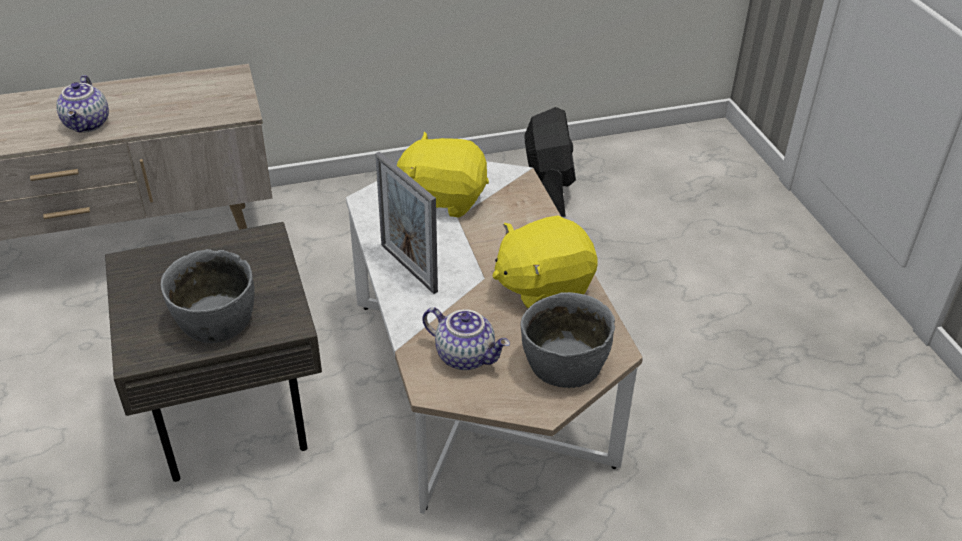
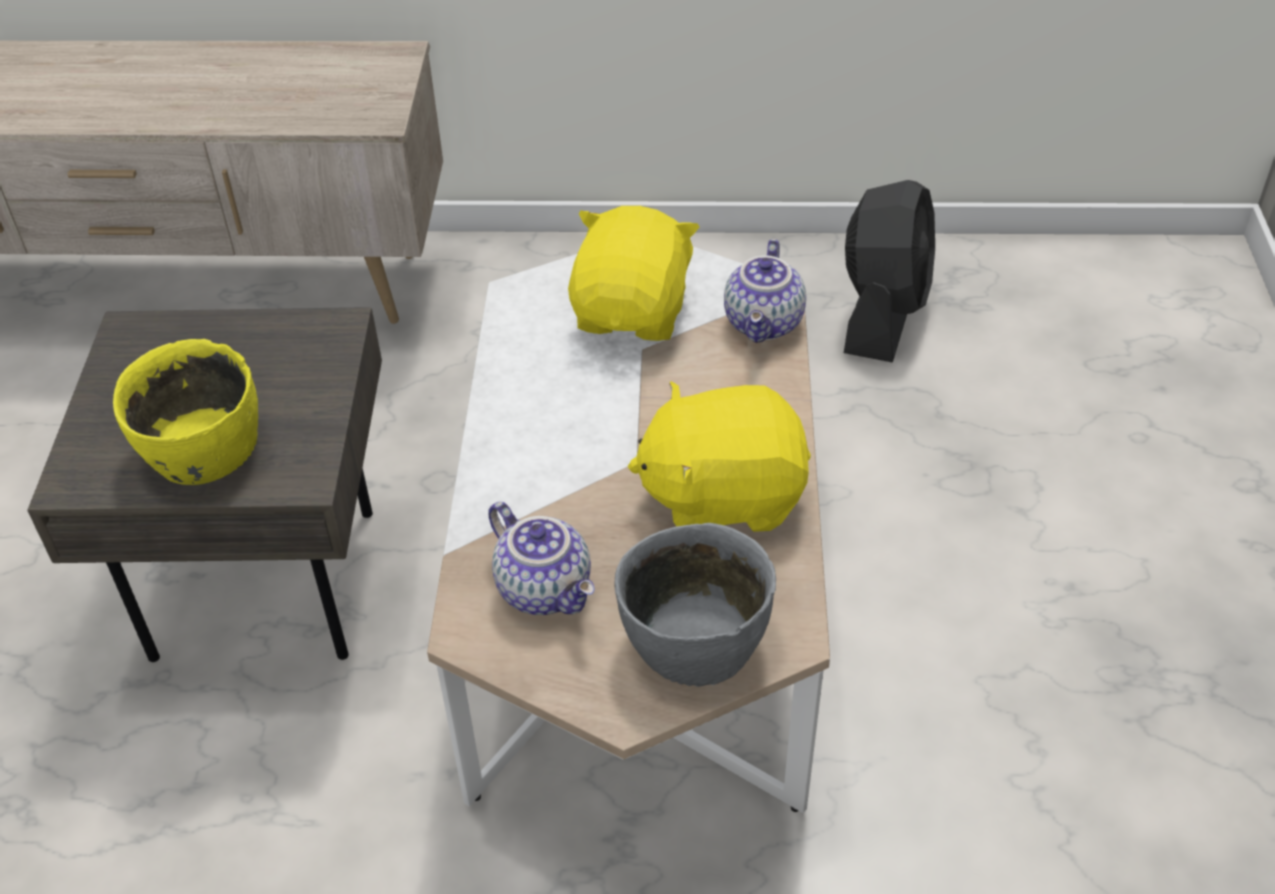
camera: 20 degrees right, 5 degrees up
(88, 124) = (161, 106): teapot -> teapot (765, 324)
(215, 321) = (201, 450): grey bowl -> yellow bowl
(408, 268) = (527, 420): picture frame -> none
(443, 199) = (633, 312): yellow plush toy -> yellow plush toy turned 75 degrees clockwise

